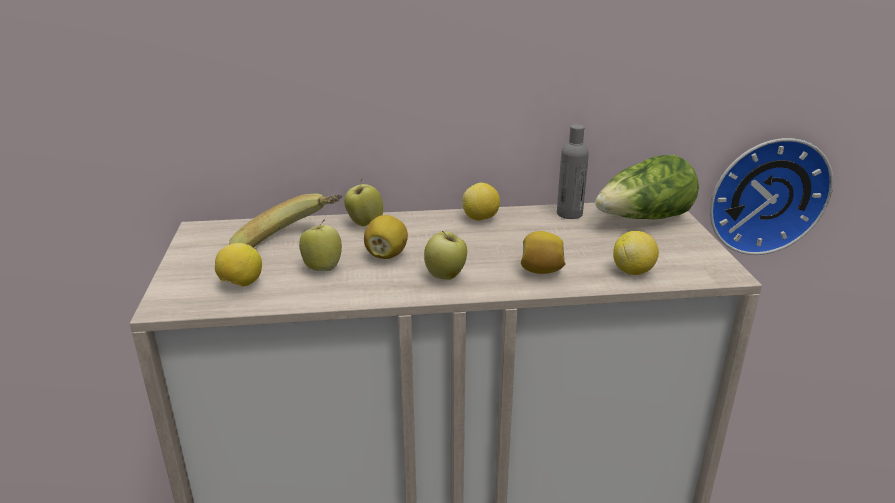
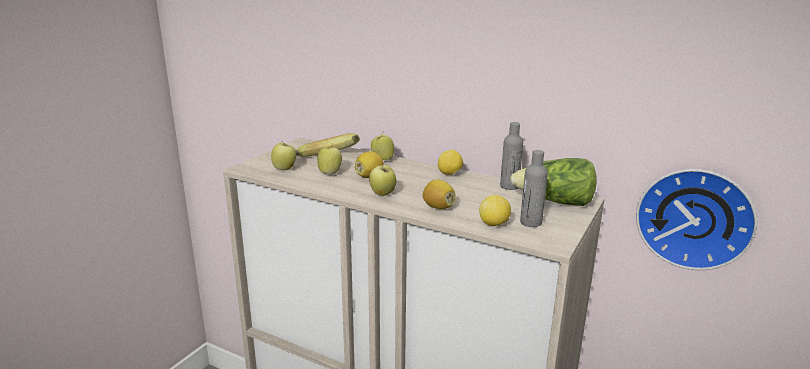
camera: 35 degrees right, 5 degrees down
(241, 284) = (285, 169): lemon -> apple
(662, 254) = (530, 222): none -> grey bottle

